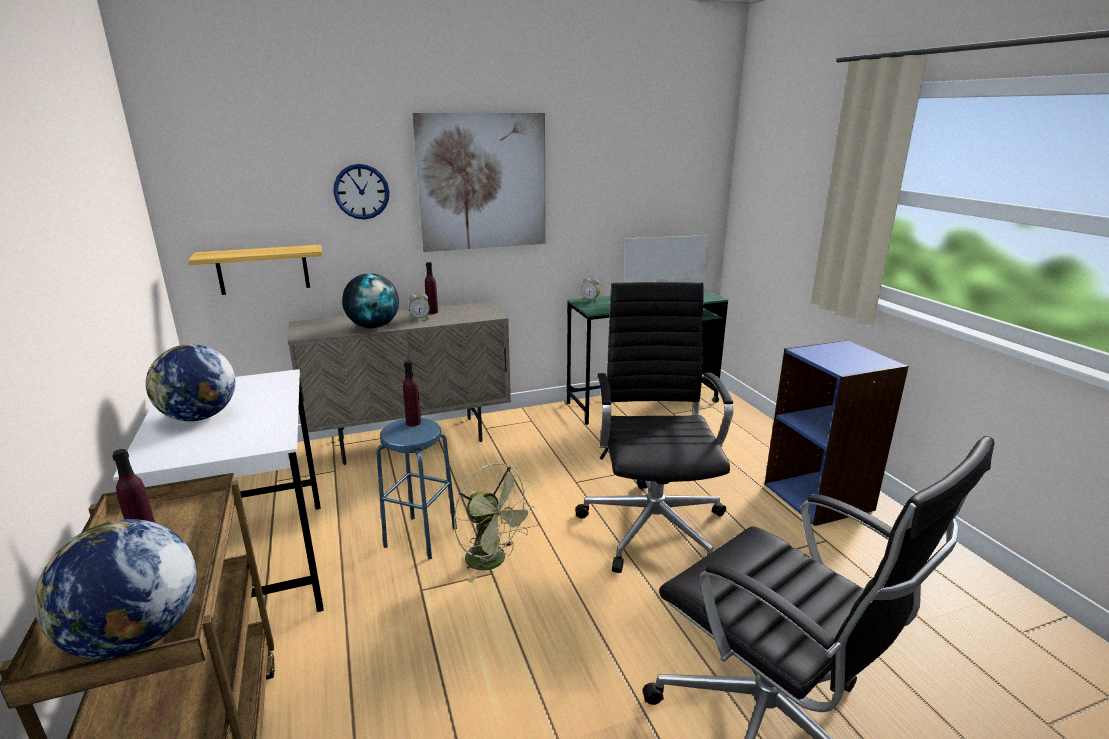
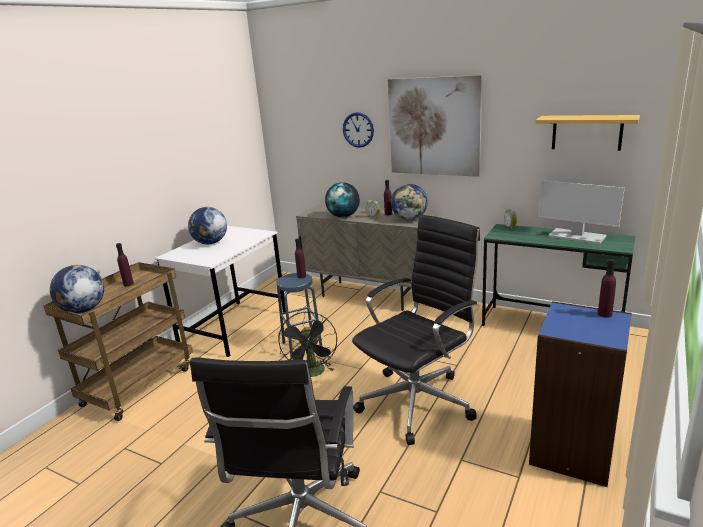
camera: 50 degrees right, 0 degrees up
(263, 269) = (308, 172): shelf -> shelf (586, 132)
(475, 312) = (410, 219): none -> globe
(493, 561) = (313, 373): green fan -> black fan
(836, 345) = (604, 314): none -> purple bottle

